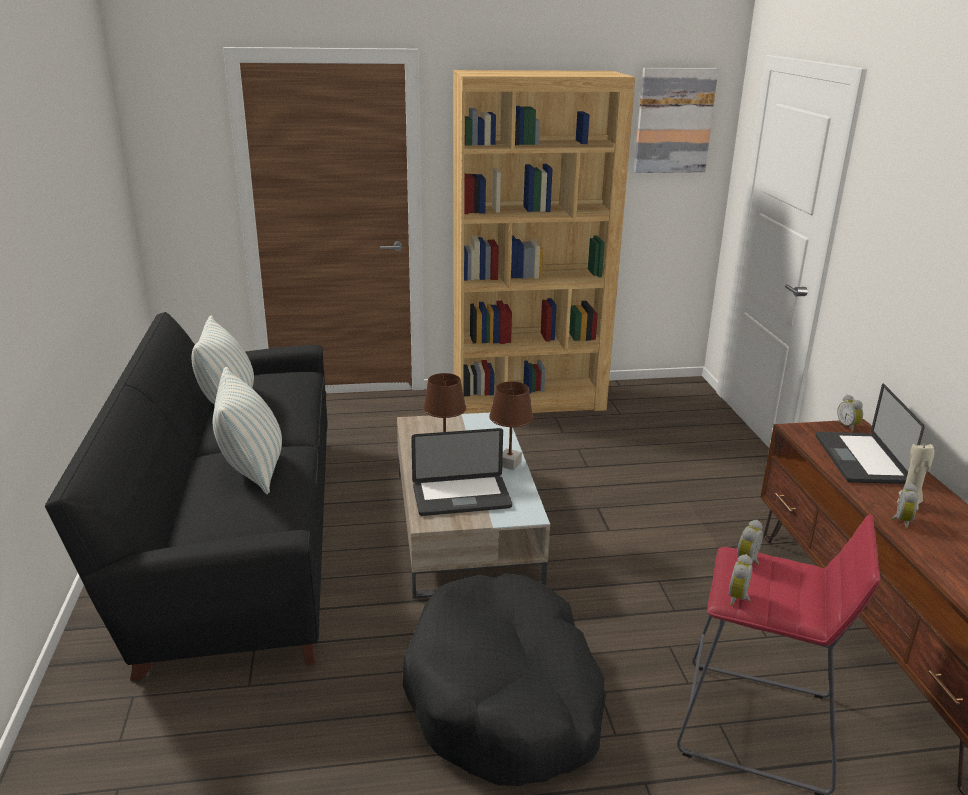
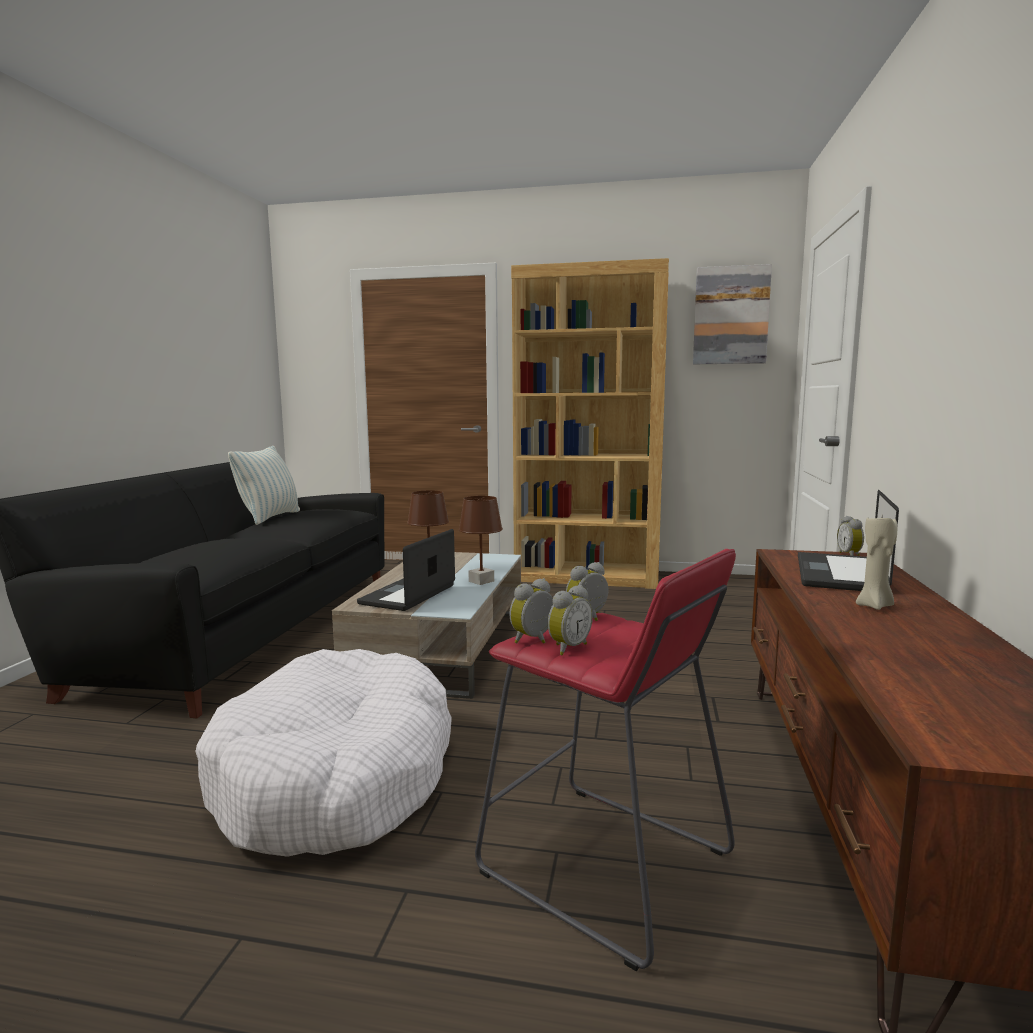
camera: 20 degrees right, 15 degrees down
(252, 469) = (224, 542): pillow -> none
(461, 497) = (408, 595): laptop -> laptop turned 105 degrees clockwise
(505, 698) = (336, 776): black dog bed -> white dog bed
(900, 521) = (846, 616): alarm clock -> alarm clock (567, 648)

